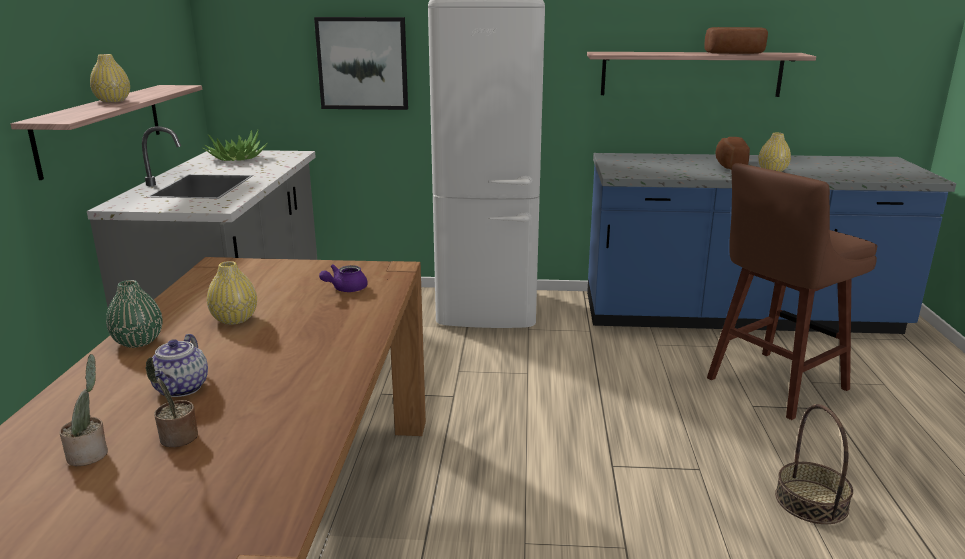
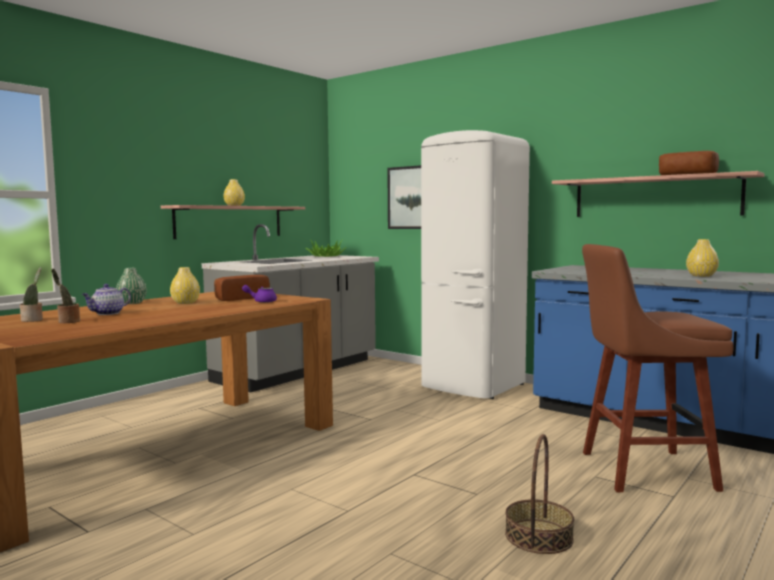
camera: 35 degrees right, 15 degrees down
(728, 165) = (669, 272): bread -> bread (240, 298)

